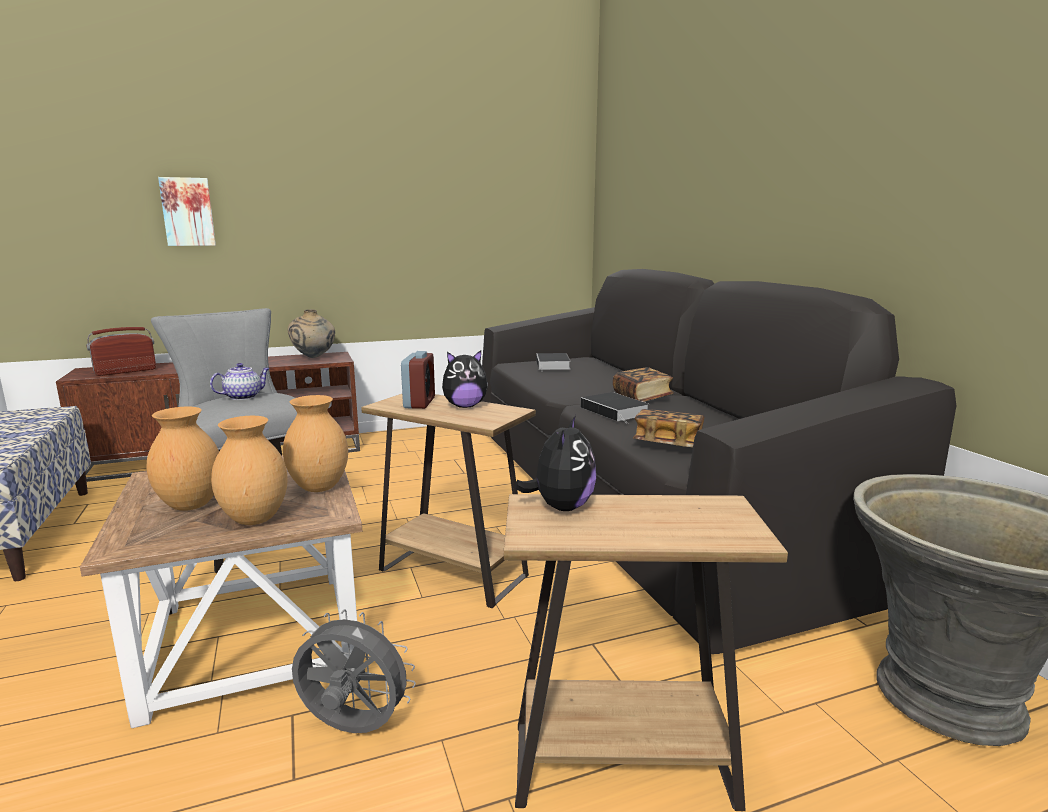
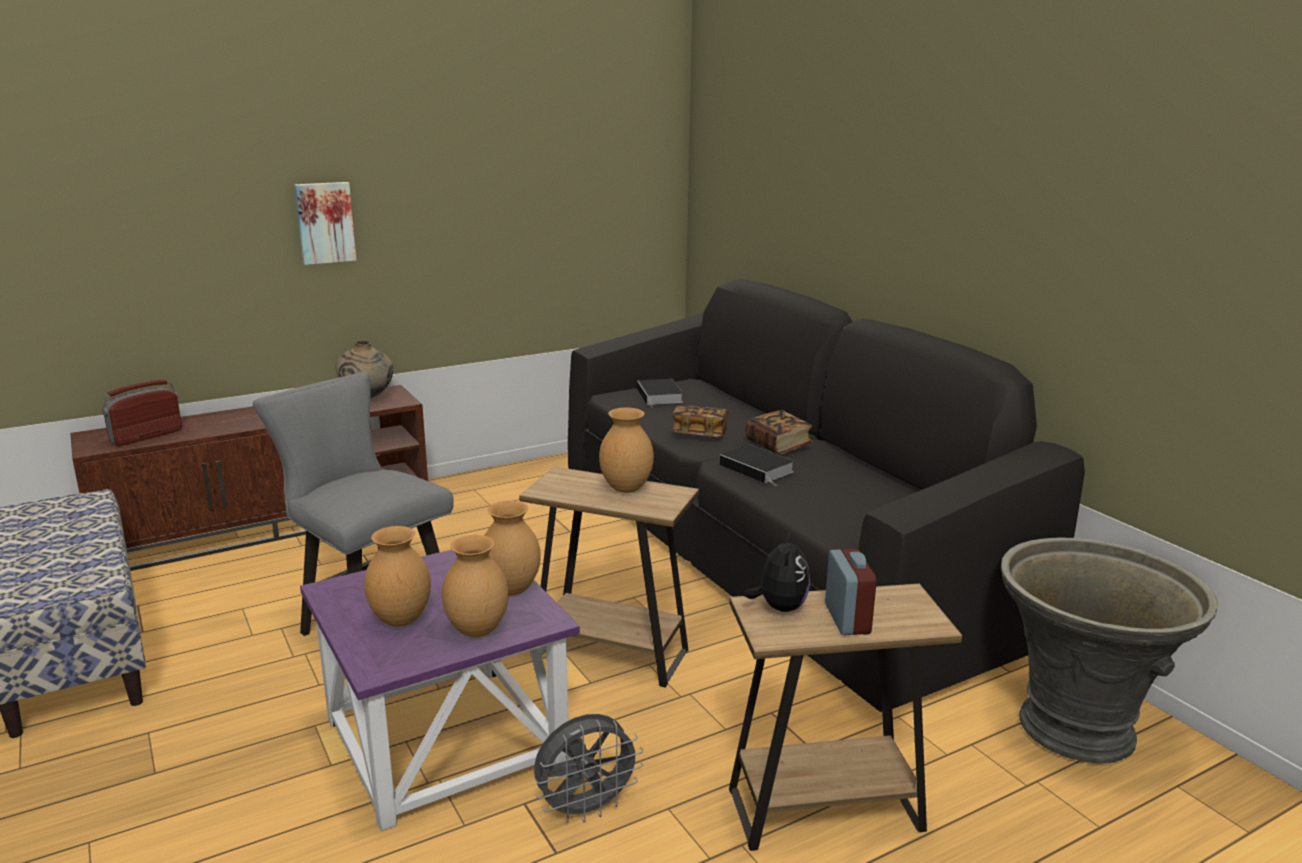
camera: 10 degrees left, 5 degrees up
(188, 212) = (205, 228): picture -> picture (325, 222)
(243, 397) = (365, 482): teapot -> none
(252, 638) = (441, 739): brown side table -> purple side table
(352, 729) = (586, 809): grey fan -> grey fan turned 150 degrees clockwise
(419, 403) = (576, 486): alarm clock -> alarm clock (847, 619)
(465, 406) = (626, 488): plush toy -> brown vase
(668, 444) = (824, 511): book -> book (699, 434)

